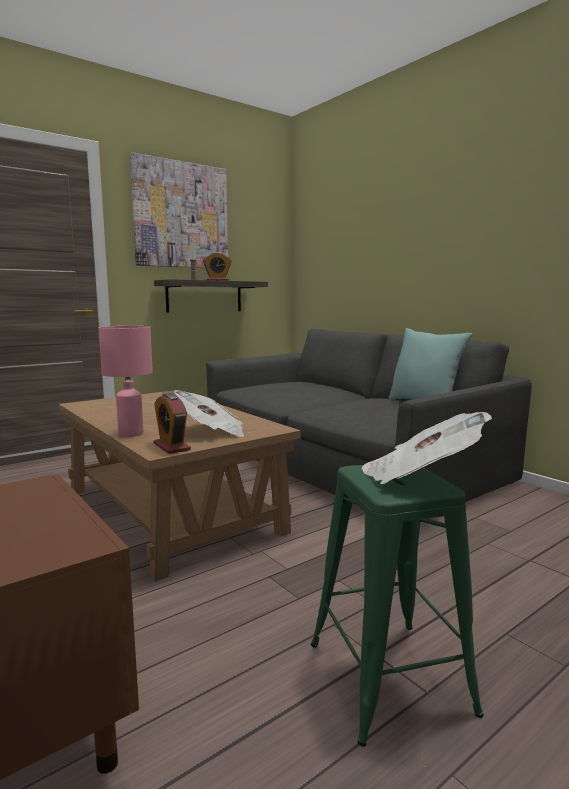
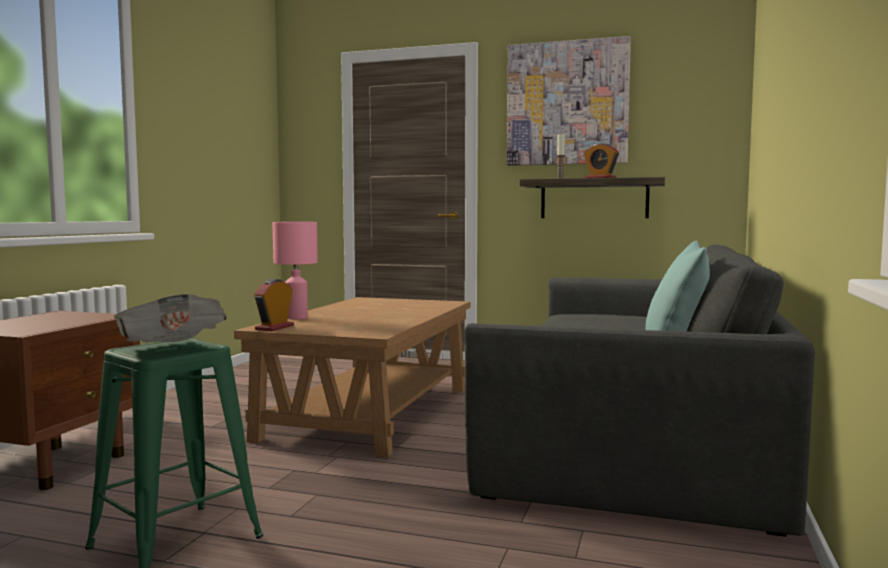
camera: 55 degrees right, 5 degrees down
(212, 432) = (333, 327): newspaper -> none

